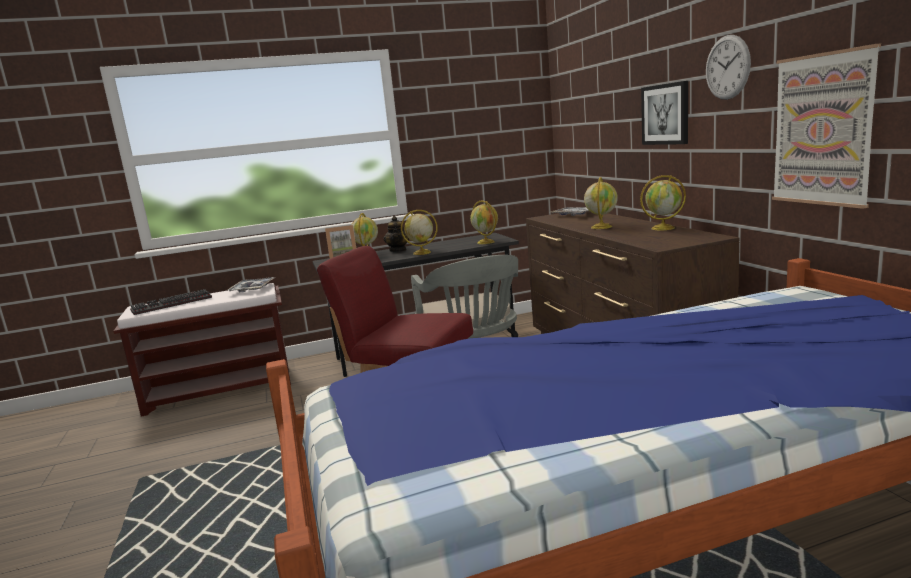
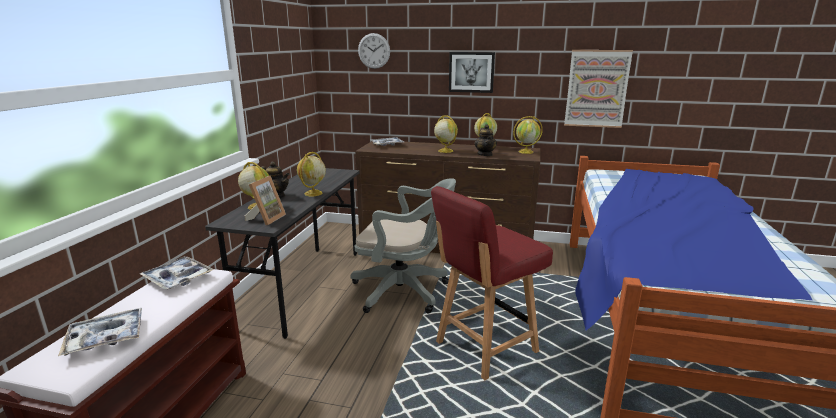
camera: 60 degrees left, 5 degrees up
(171, 304) = (106, 338): keyboard -> tray
(486, 242) = (338, 175): globe -> globe (526, 152)
(626, 236) = (485, 154): none -> teapot
(727, 67) = (530, 48): wall clock -> wall clock (374, 51)

